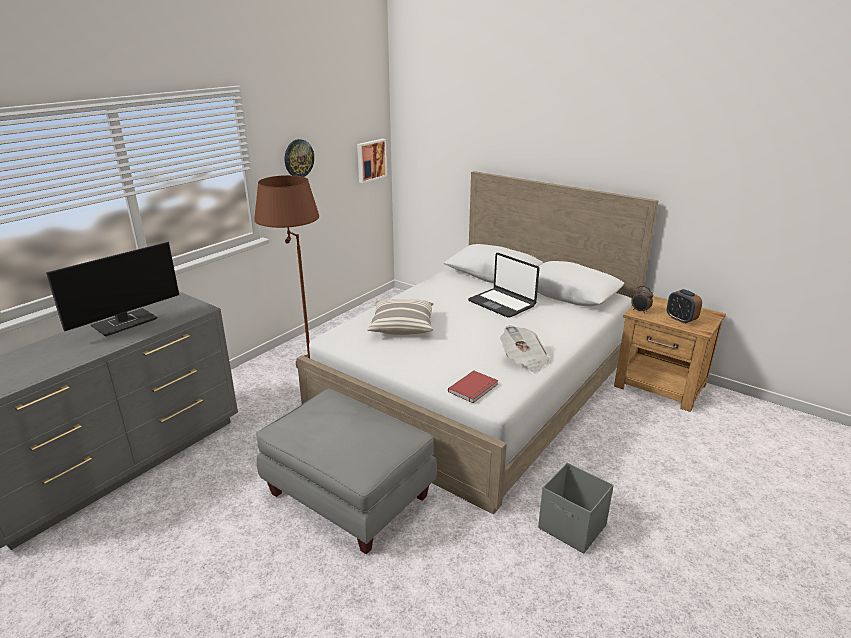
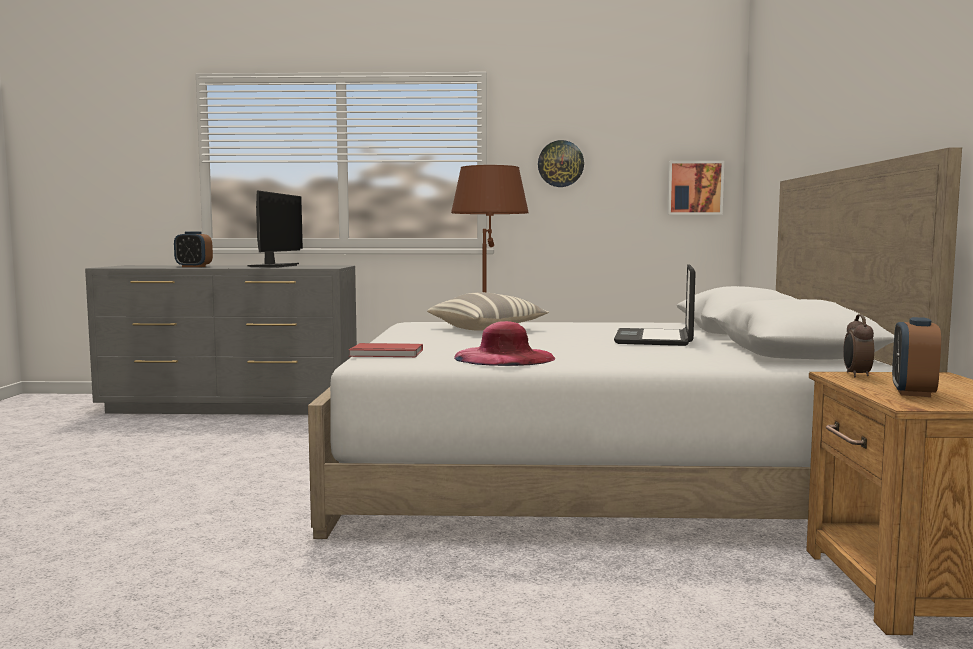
camera: 55 degrees right, 20 degrees down
(57, 359) = (193, 266): none -> alarm clock
(125, 322) = (274, 266): monitor -> monitor turned 90 degrees counterclockwise
(350, 495) = (273, 473): grey ottoman -> none
(524, 360) = (504, 357): newspaper -> pink hat
(572, 527) = (338, 591): grey storage box -> none

